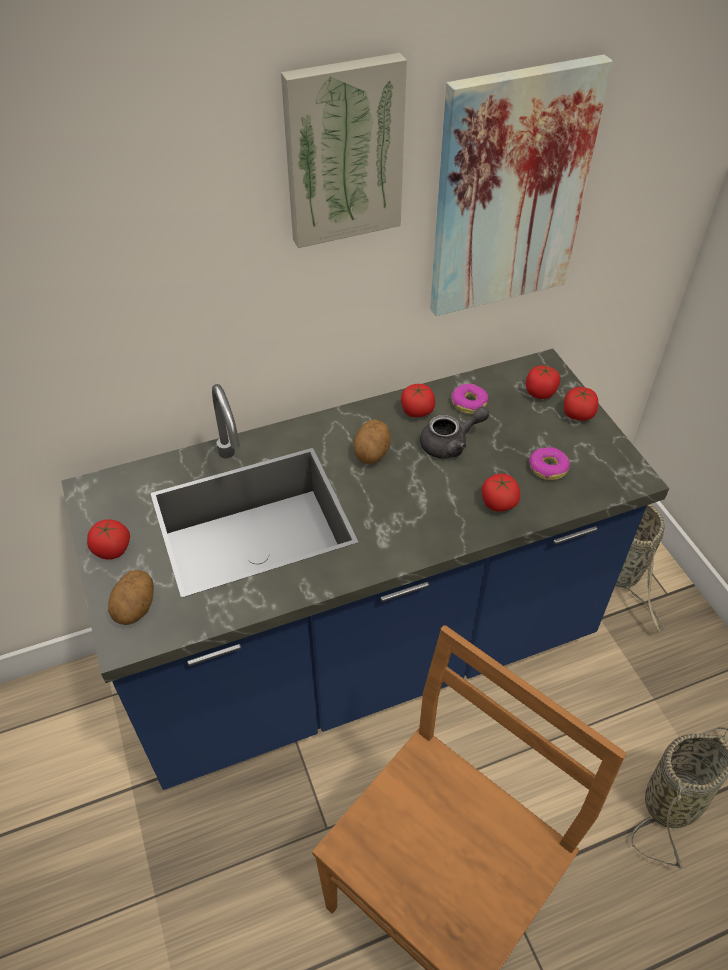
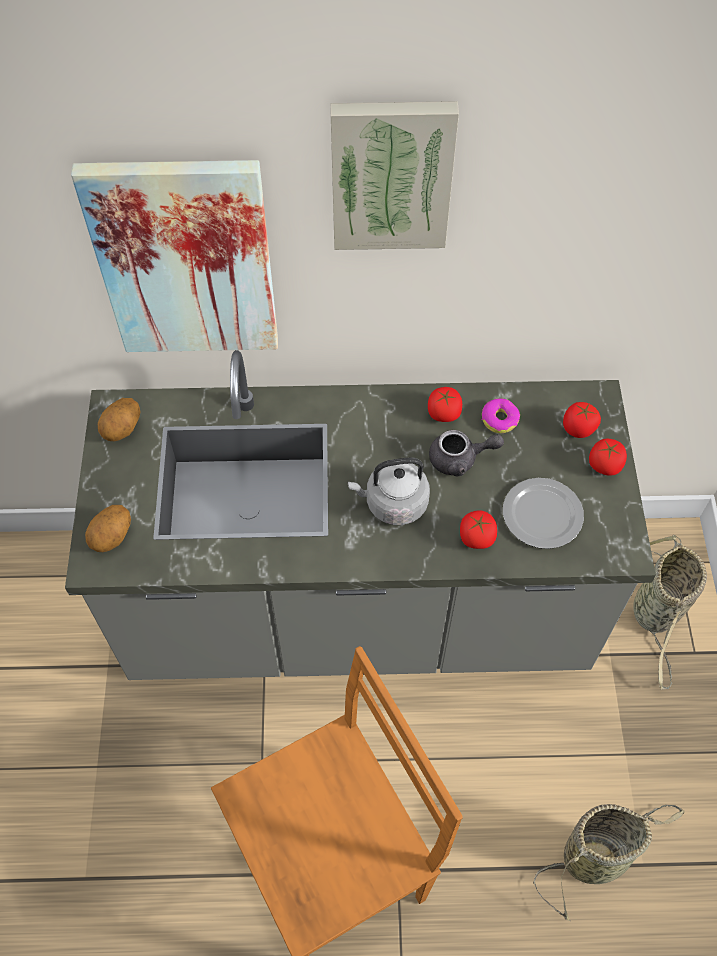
camera: 20 degrees right, 10 degrees up
(112, 549) = (111, 474): tomato -> none
(364, 654) = (358, 612): blue counter -> grey counter
(372, 453) = (380, 447): potato -> potato (123, 429)
(407, 497) = (393, 503): none -> grey kettle
(509, 192) = (577, 233): picture -> picture (186, 260)
(548, 468) = (543, 515): donut -> plate

